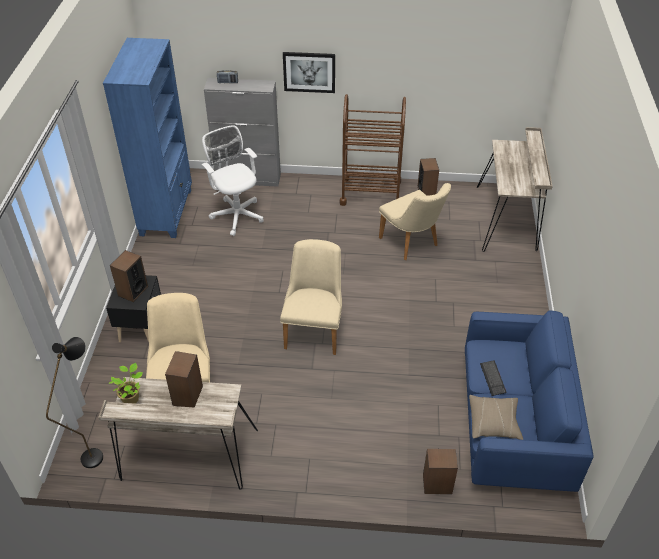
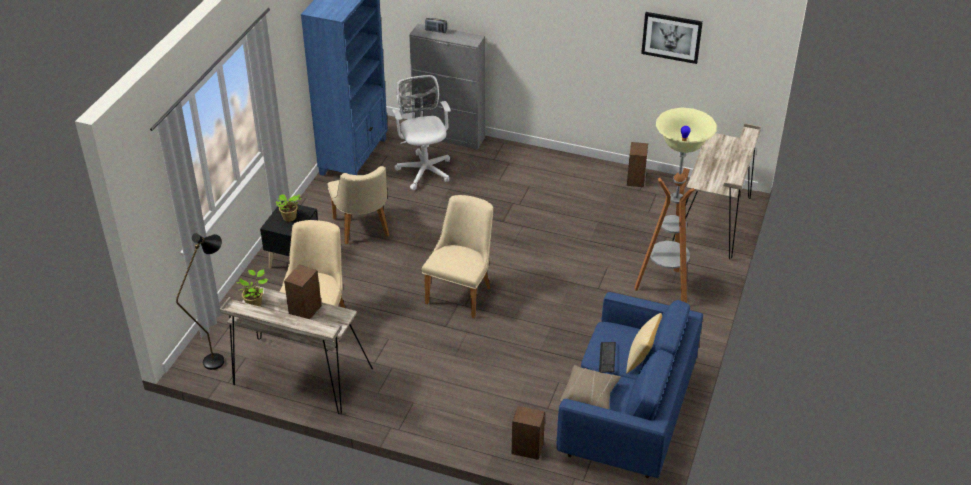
camera: 15 degrees right, 5 degrees down
(133, 291) = (289, 218): speaker -> potted plant
(309, 72) = (520, 31): picture -> picture (671, 37)
(370, 192) = (574, 171): brown cart -> none
(412, 244) = (597, 229): beige chair -> beige chair (363, 230)
(494, 289) = (665, 288): none -> floor lamp
(525, 373) = (642, 359): none -> pillow

